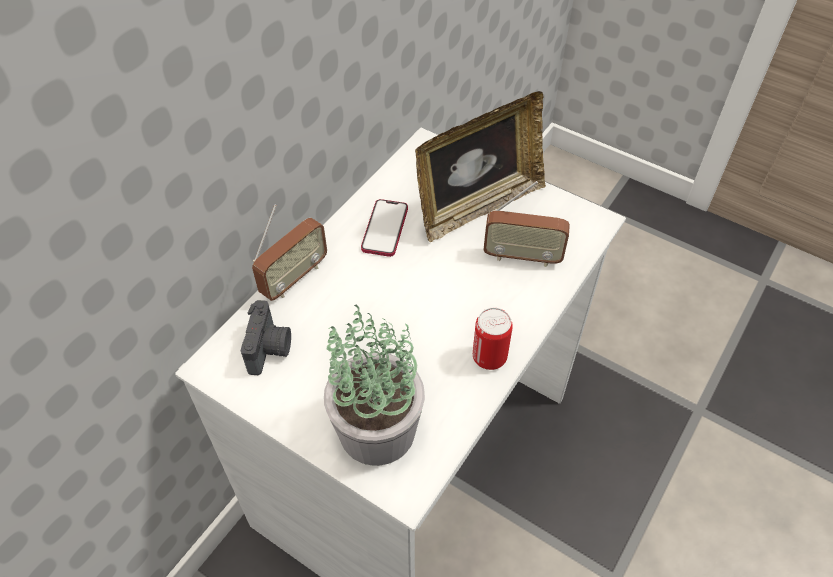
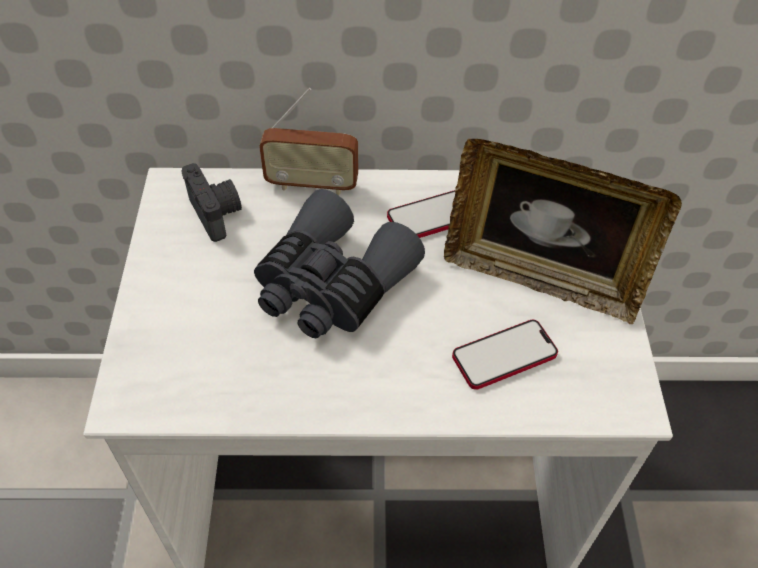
camera: 55 degrees right, 0 degrees up
(270, 349) = (217, 213): camera -> camera turned 90 degrees counterclockwise
(375, 429) = (178, 341): potted plant -> none
(397, 314) = (331, 284): none -> grey binoculars
(489, 357) = (335, 394): can -> none
(522, 256) = (504, 355): radio -> phone

